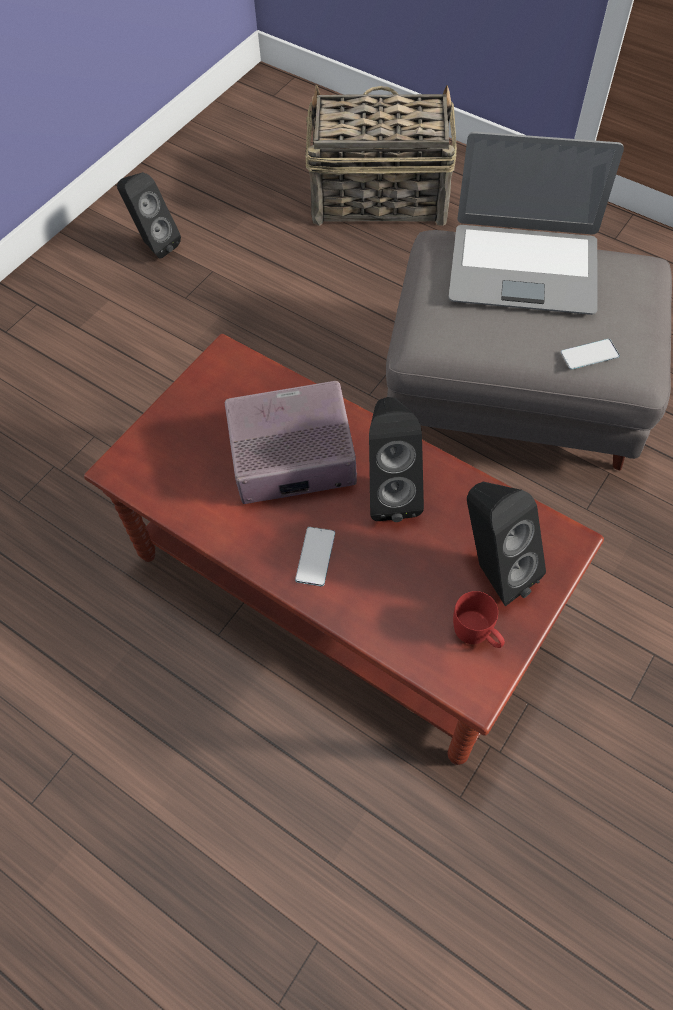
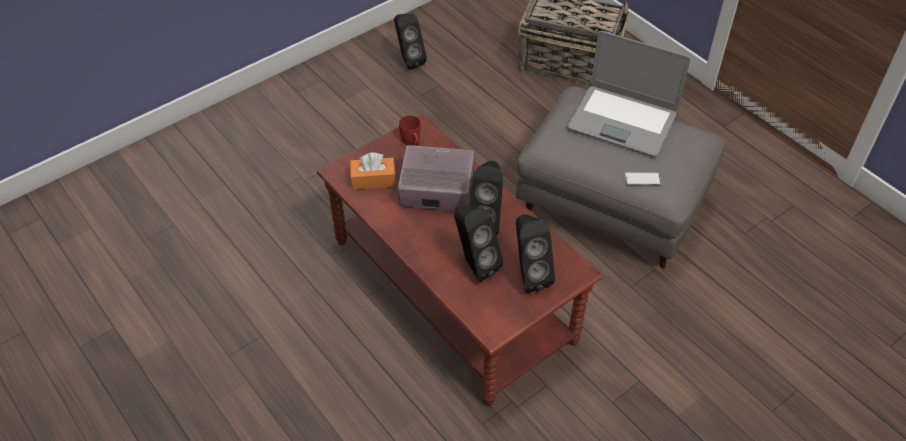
camera: 15 degrees right, 10 degrees down
(183, 467) = (373, 180): none -> orange tissue box
(315, 556) = (430, 243): phone -> none
(400, 575) = (474, 264): none -> black speaker
(477, 634) = (506, 304): red mug -> red mug (412, 141)

